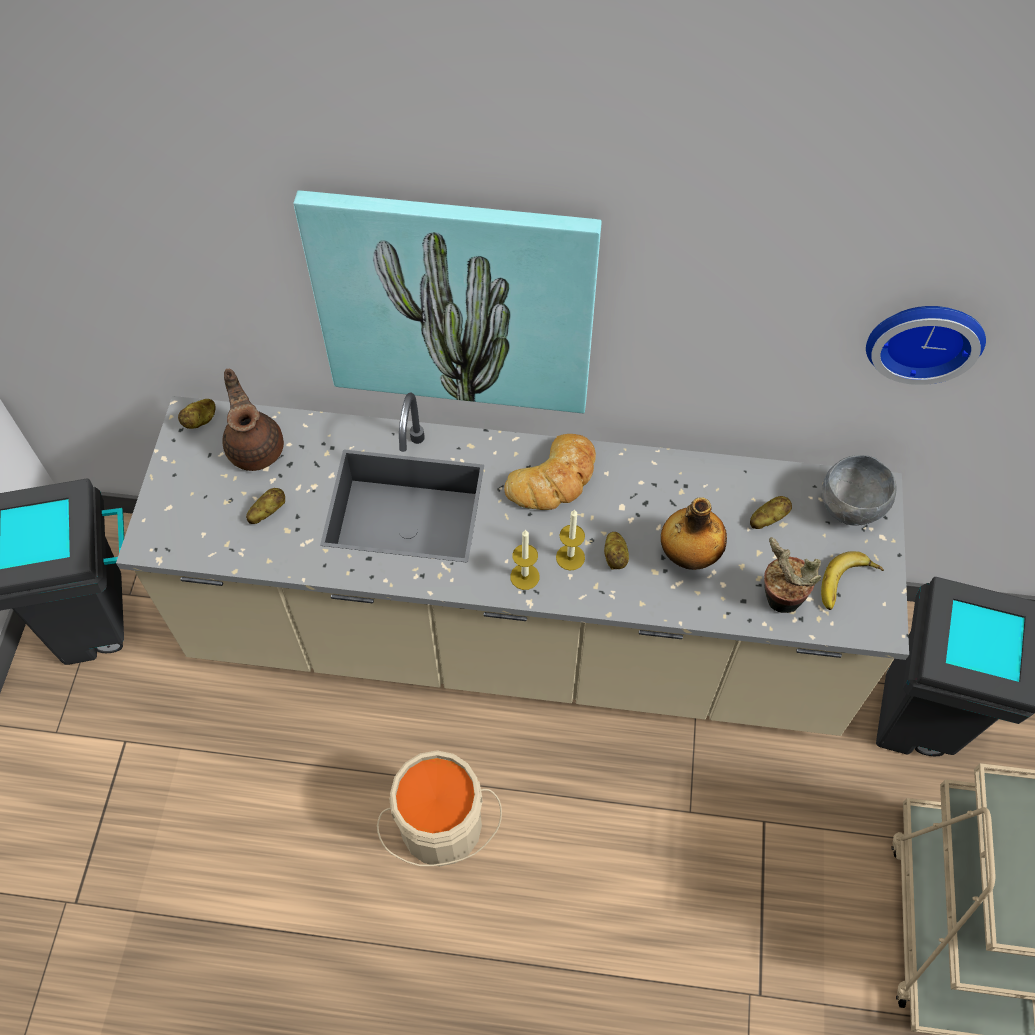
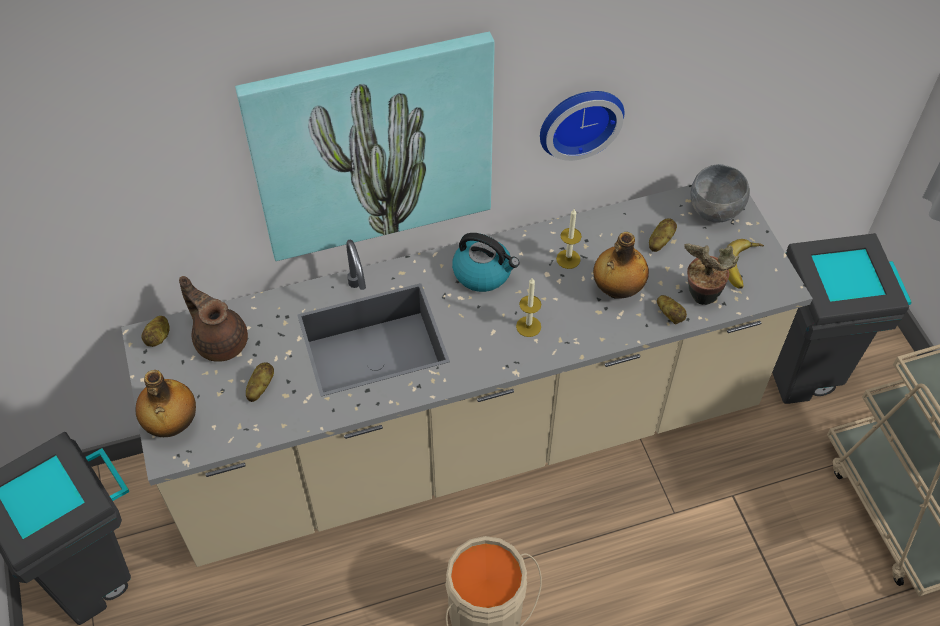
camera: 25 degrees left, 5 degrees down
(166, 516) = (172, 425): none -> bottle
(524, 576) = (501, 354): candle -> candle (568, 259)
(555, 479) = (483, 273): bread -> kettle
(615, 556) = (563, 312): potato -> potato (670, 315)
(924, 336) = (738, 51): wall clock -> wall clock (579, 119)

